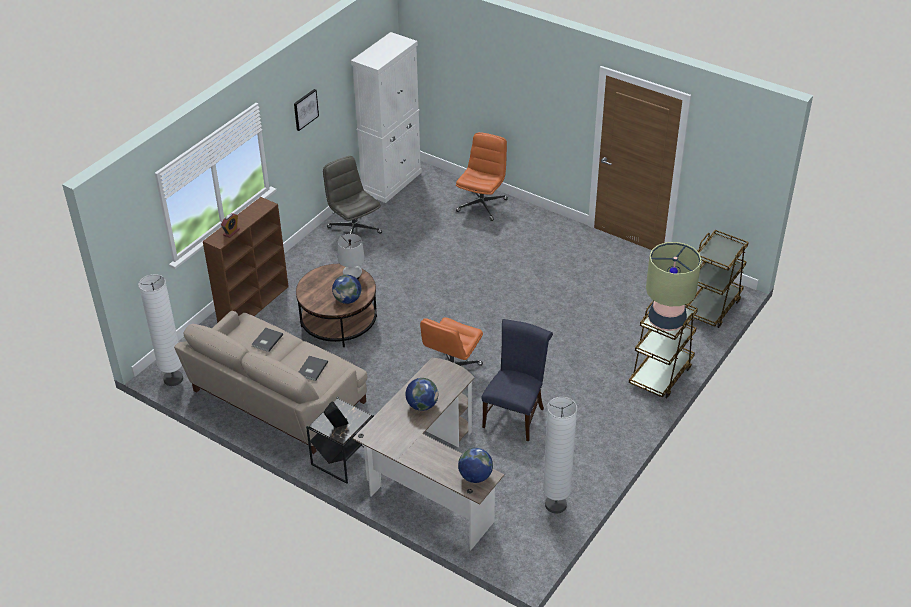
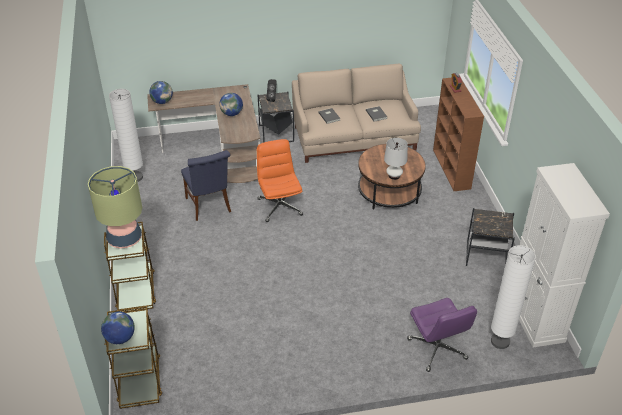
camera: 135 degrees right, 0 degrees up
(173, 379) = (419, 113): white floor lamp -> white floor lamp (500, 341)
(305, 109) = (539, 133): picture -> none
(347, 300) = (373, 161): globe -> globe (120, 338)
(354, 230) = (486, 256): grey office chair -> black side table
(482, 205) = (437, 349): orange office chair -> purple office chair

